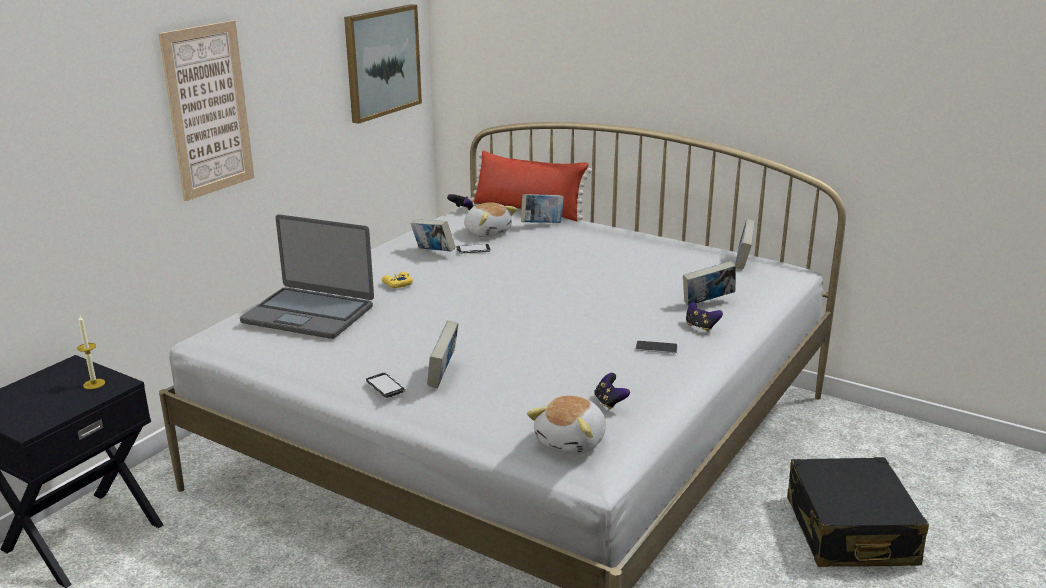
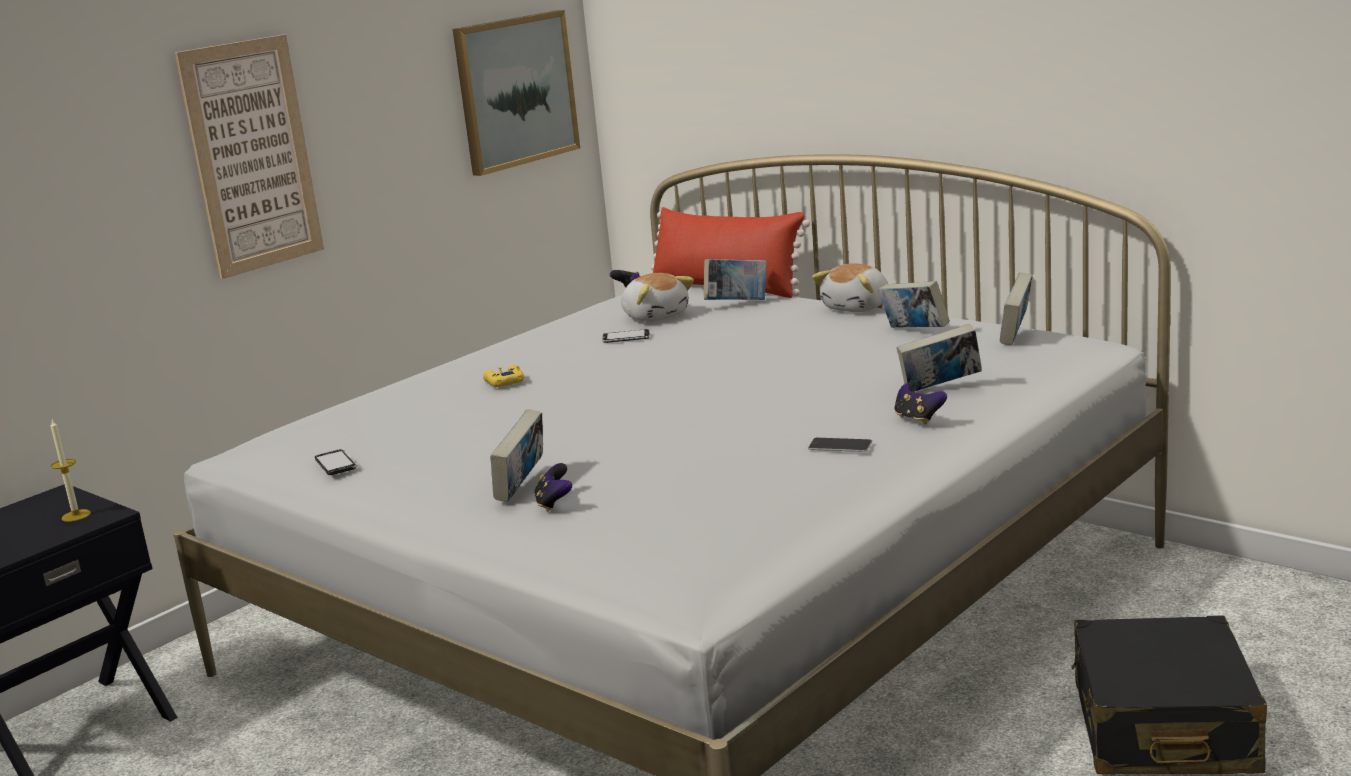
camera: 10 degrees right, 5 degrees down
(309, 314) = (371, 421): laptop -> none
(385, 386) = (439, 502): phone -> phone (336, 464)
(433, 252) = (570, 343): book -> book (914, 332)
(572, 441) = (672, 563): plush toy -> plush toy (858, 307)
(610, 402) = (743, 514): game controller -> game controller (554, 503)

